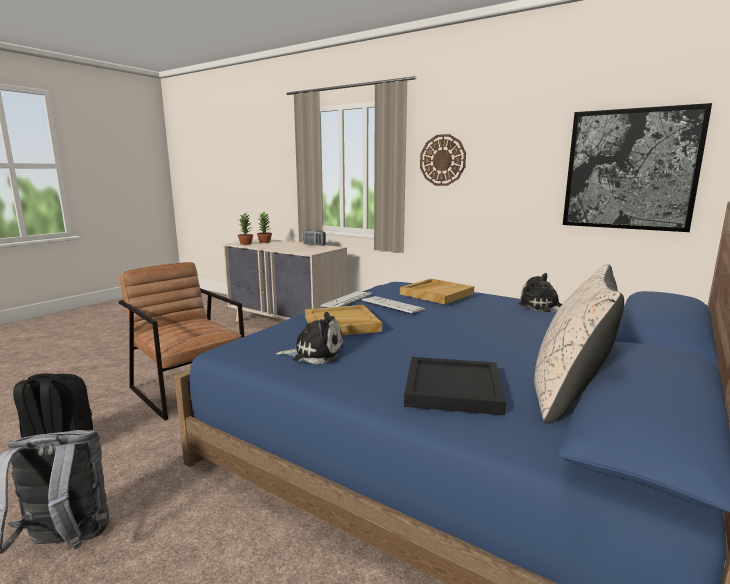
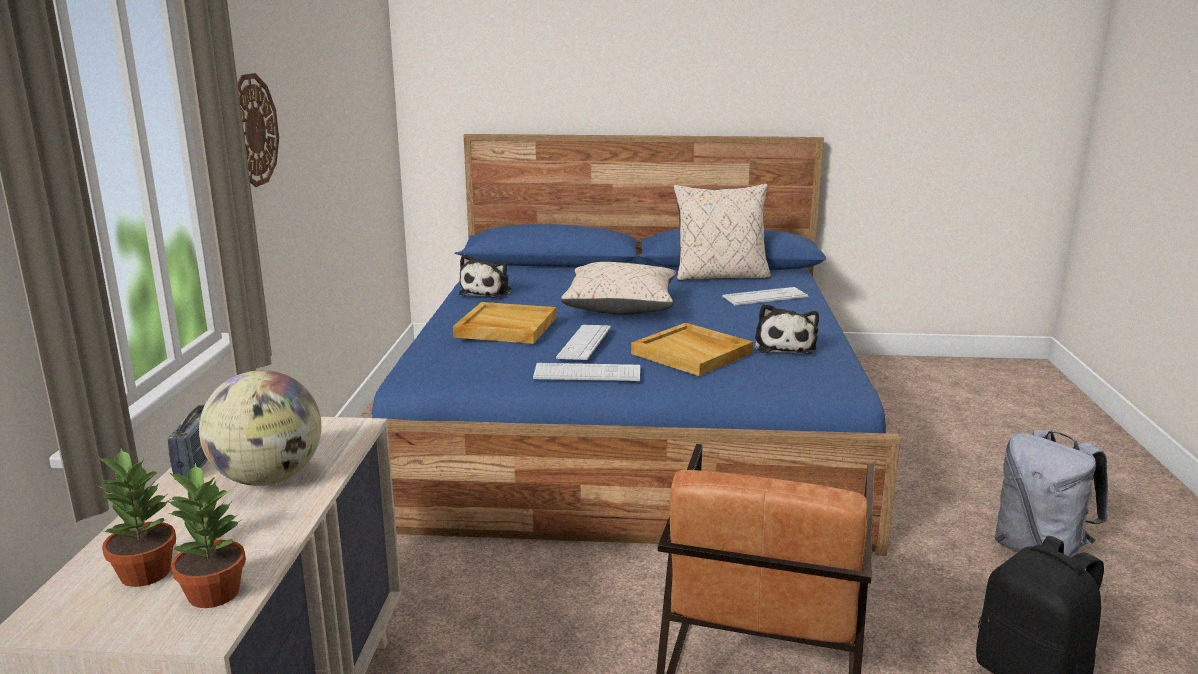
camera: 120 degrees left, 5 degrees up
(292, 247) = (268, 479): none -> globe
(315, 353) = (784, 346): plush toy -> plush toy turned 150 degrees counterclockwise
(454, 389) = (765, 297): black tray -> keyboard
(467, 328) = (620, 307): none -> beige pillow
(630, 170) = (366, 113): picture -> none

